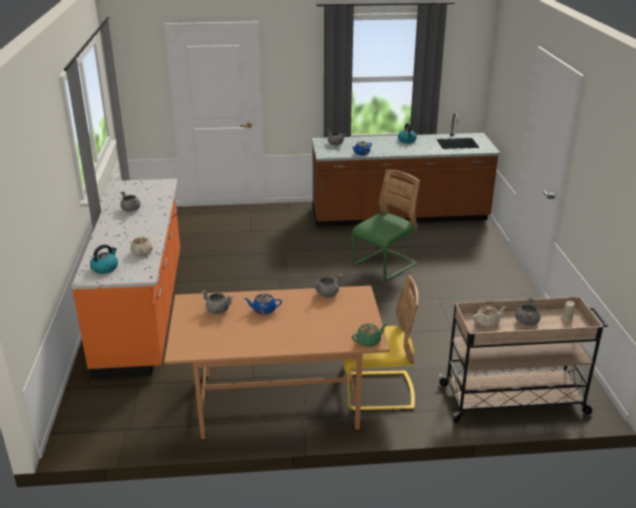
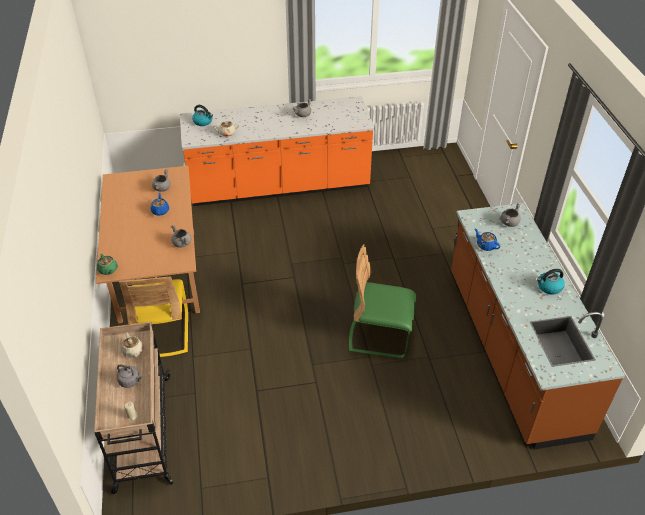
camera: 85 degrees right, 15 degrees up
(384, 265) = (380, 336): green chair -> green chair turned 150 degrees clockwise
(526, 322) = (130, 381): grey cooking pot -> grey kettle

